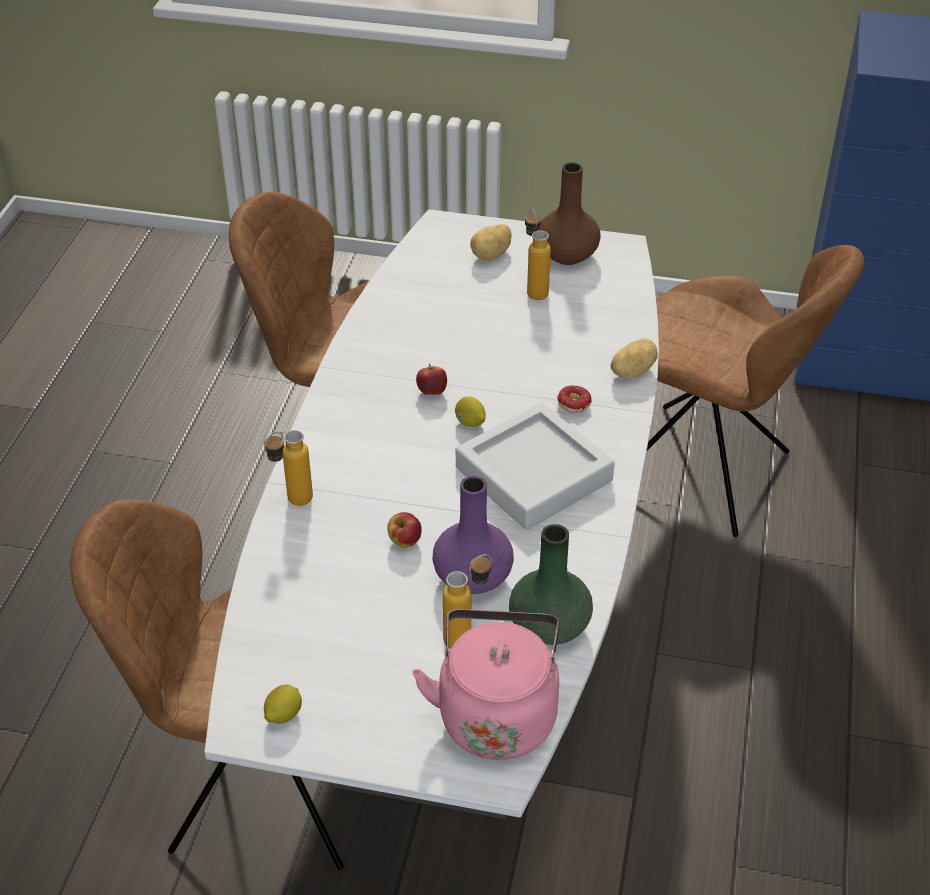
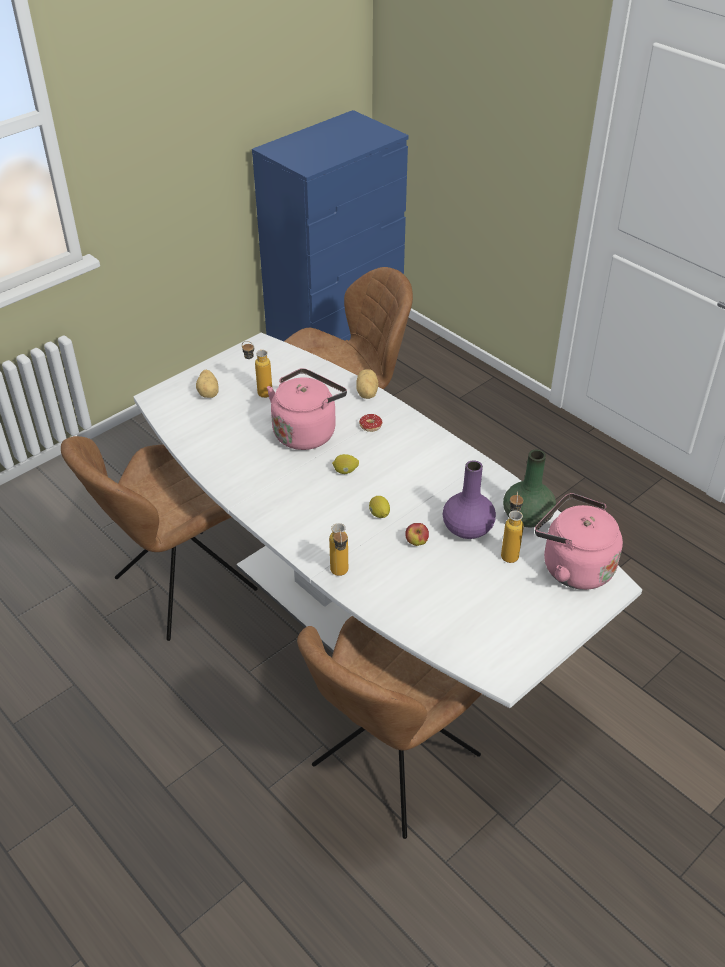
camera: 55 degrees left, 0 degrees up
(283, 715) = (509, 654): lemon -> lemon (379, 514)
(431, 392) = (303, 473): apple -> none
(506, 358) = (306, 431): none -> pink kettle
(533, 474) = (410, 467): grey tray -> none
(567, 255) = (244, 366): brown vase -> none

